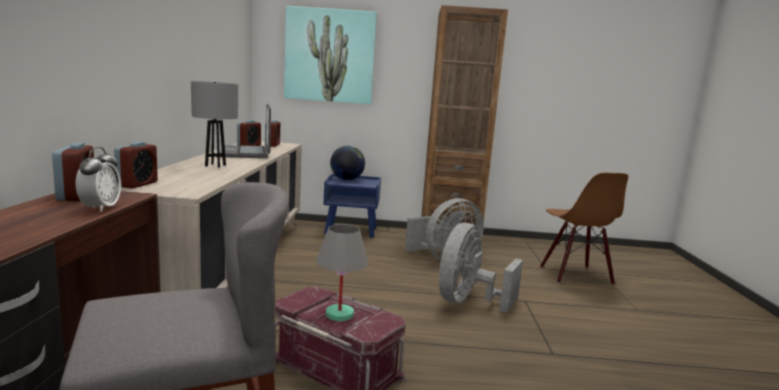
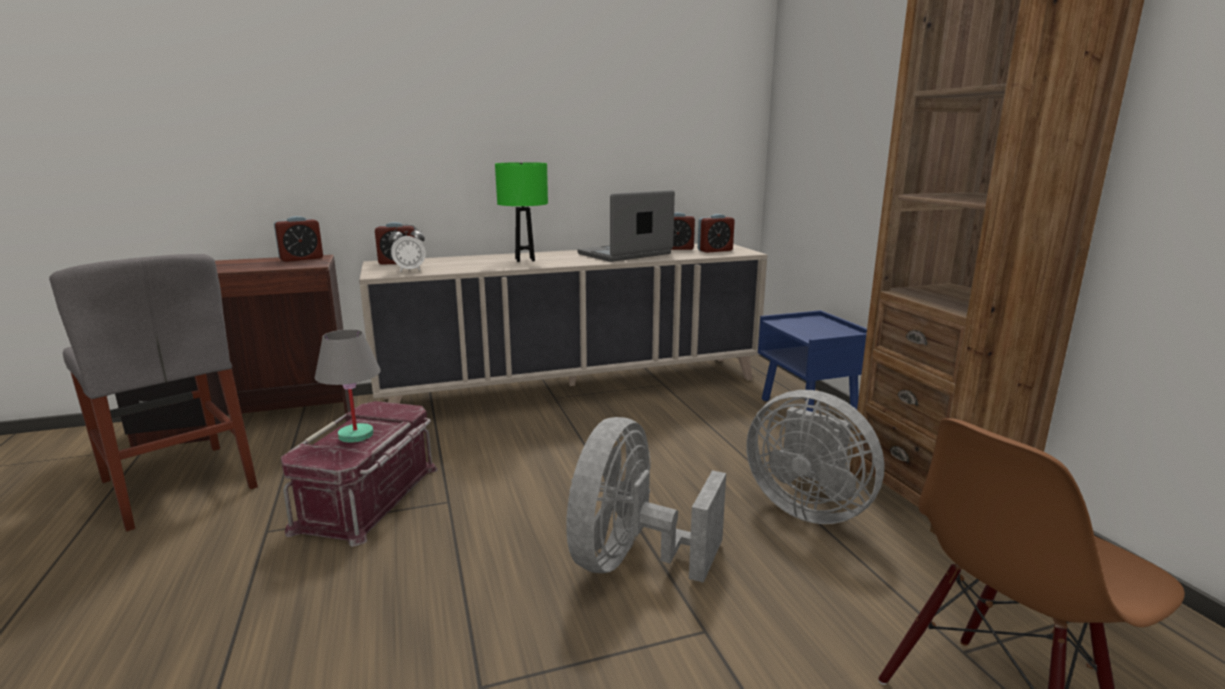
camera: 70 degrees right, 5 degrees up
(100, 208) = (262, 267): alarm clock -> alarm clock (409, 270)
(215, 165) = (525, 260): grey table lamp -> green table lamp
(330, 56) = (839, 108): picture -> none
(346, 179) = (815, 323): globe -> none
(468, 302) = (631, 560): grey fan -> grey fan turned 75 degrees counterclockwise

